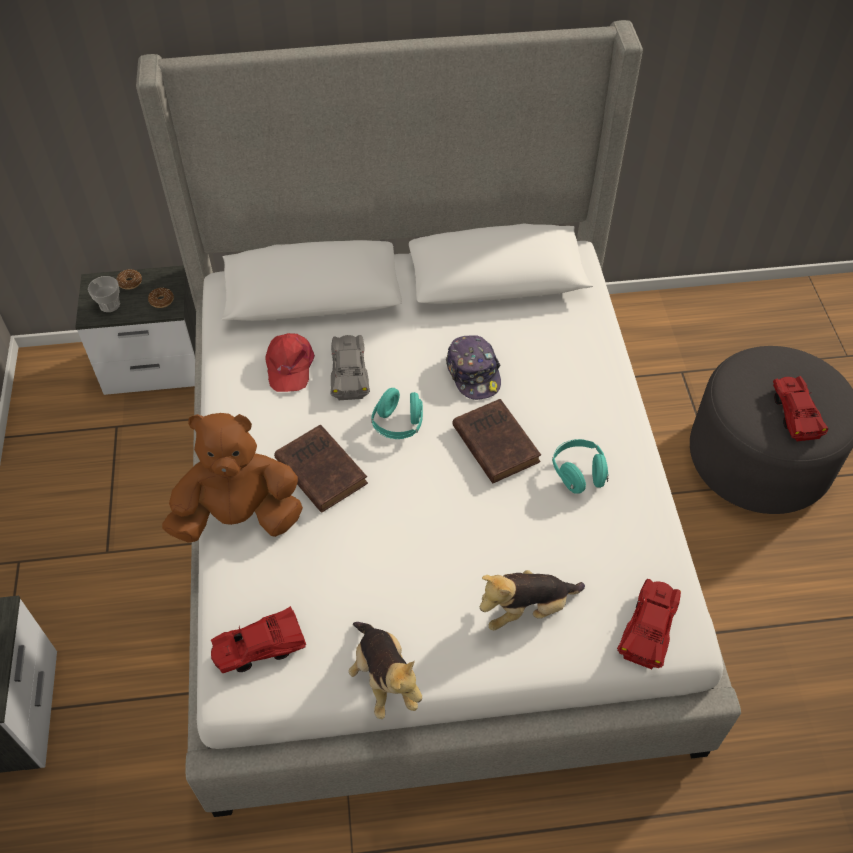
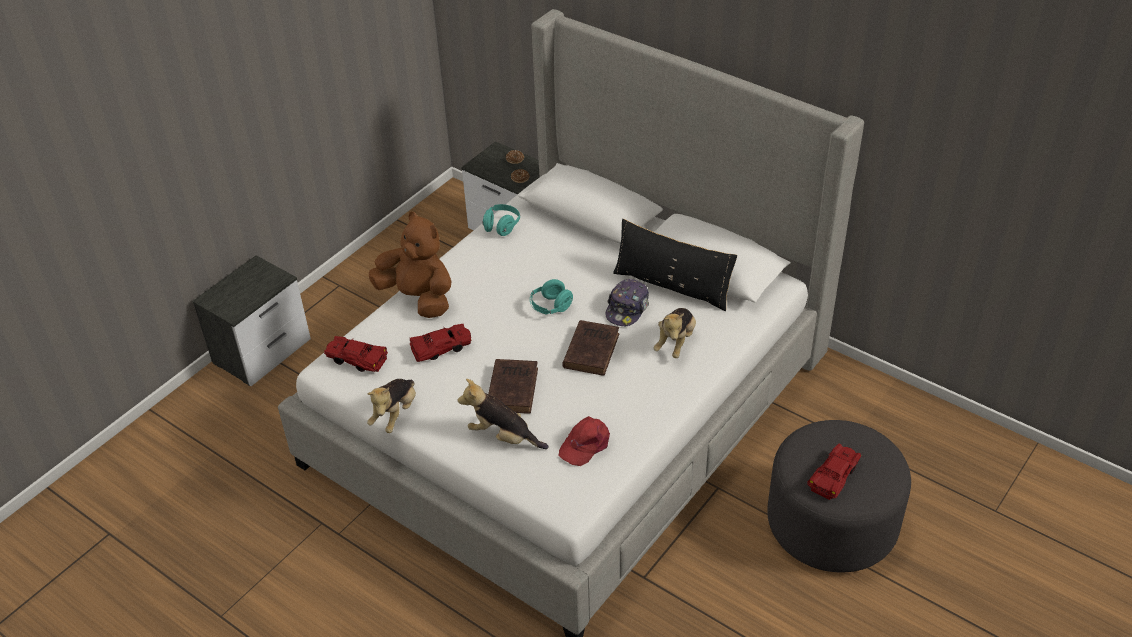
camera: 45 degrees right, 10 degrees down
(109, 305) = (491, 165): cup -> none
(289, 366) = (531, 243): red cap -> red cap (585, 444)
(319, 470) = (482, 302): brown book -> brown book (513, 388)
(349, 372) = (558, 265): grey toy car -> none
(485, 320) = (672, 286): none -> black pillow
(559, 377) = (675, 342): none -> plush toy
(578, 473) = (619, 396): turquoise headphones -> turquoise headphones (501, 226)
(649, 627) = (556, 492): red toy car -> red toy car (442, 348)

